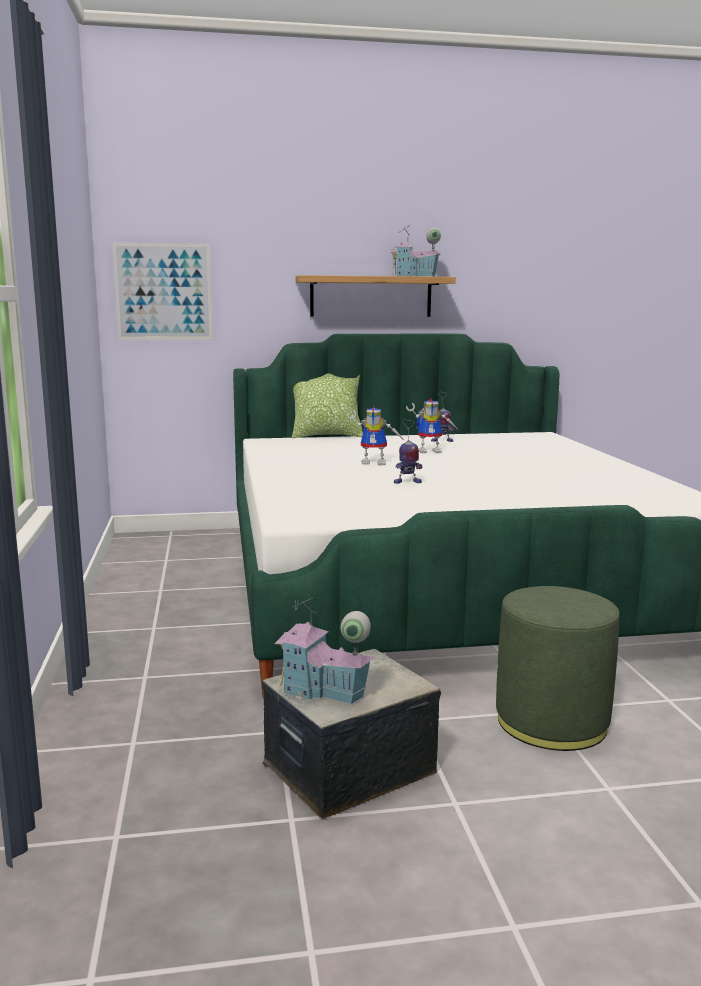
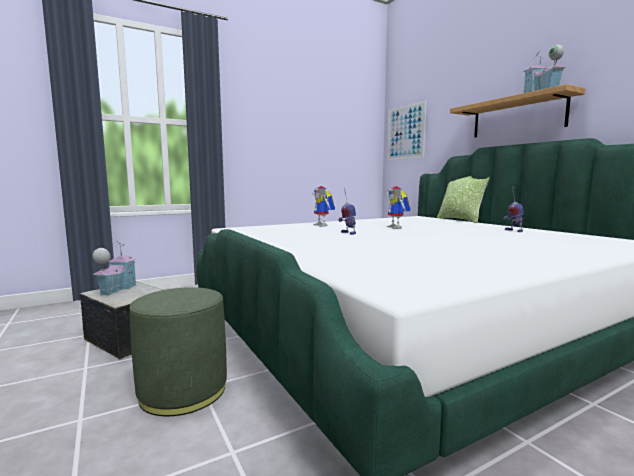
camera: 70 degrees right, 5 degrees down
(431, 451) = (465, 231): toy robot -> toy robot (323, 225)

